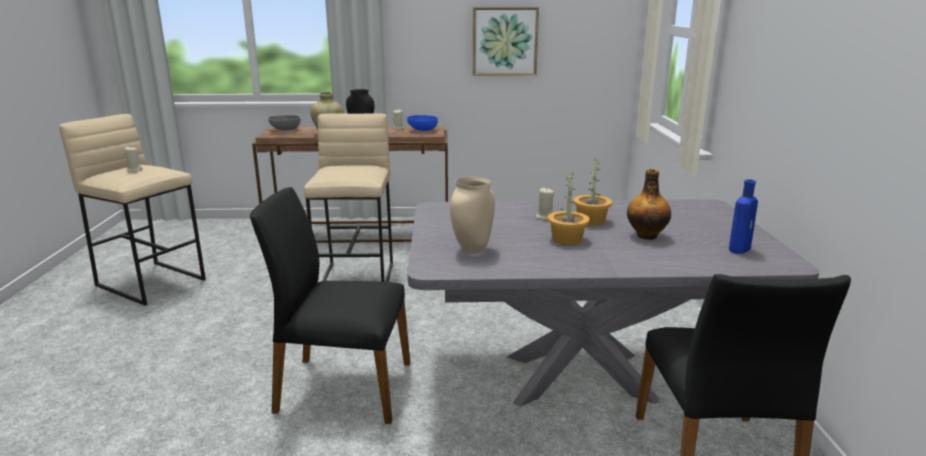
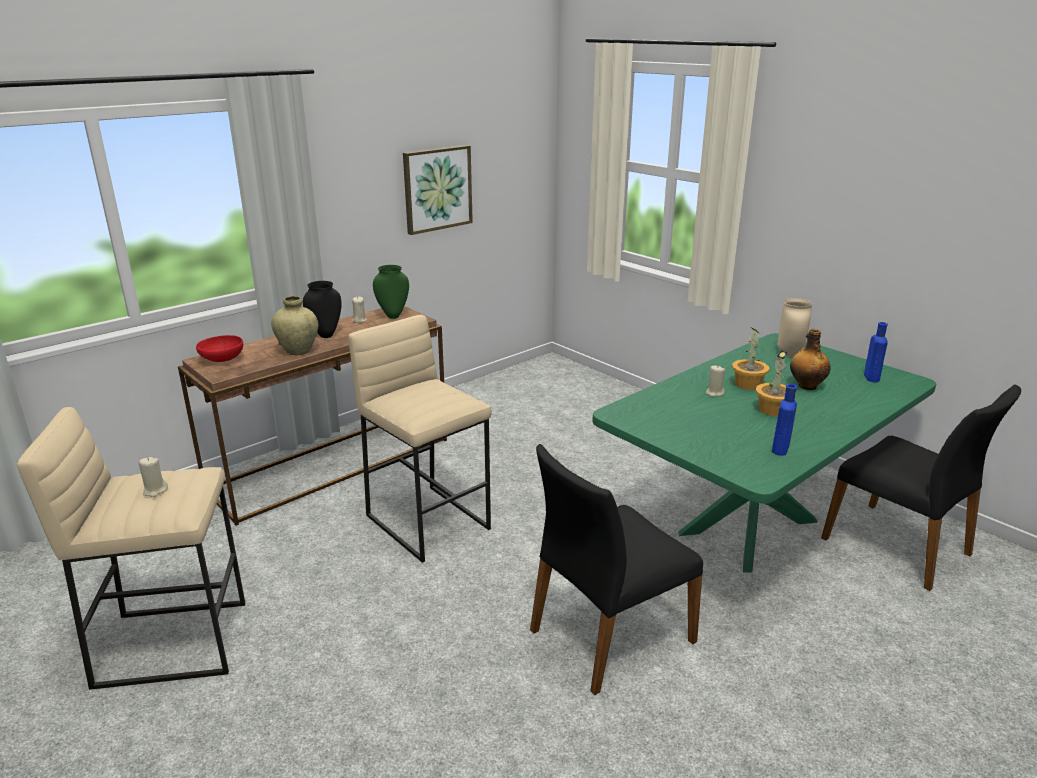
camera: 40 degrees left, 5 degrees up
(285, 130) = (222, 360): grey bowl -> red bowl
(422, 130) = (393, 316): blue bowl -> green vase
(471, 250) = (741, 448): beige vase -> beige vase (788, 354)
(500, 261) = (780, 450): none -> blue bottle
(579, 378) = (750, 527): grey dining table -> green dining table

